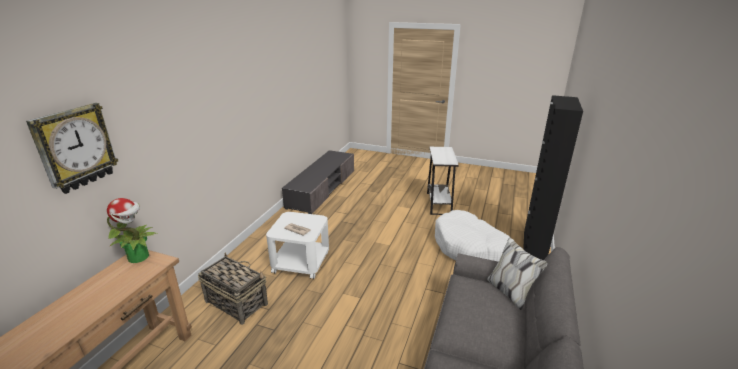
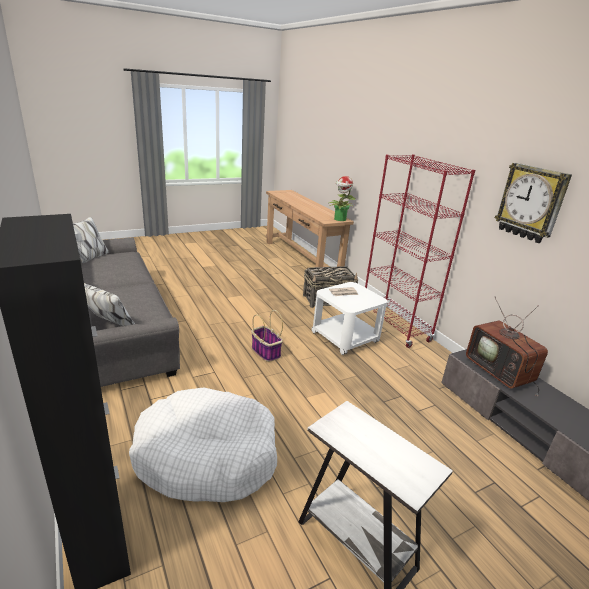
camera: 130 degrees right, 0 degrees up
(75, 148) = (358, 139): wall clock -> wall clock (531, 203)
(253, 249) = (394, 326): none -> red bookcase
(310, 179) = (501, 372): none -> television
(371, 283) = (265, 351): none -> basket

